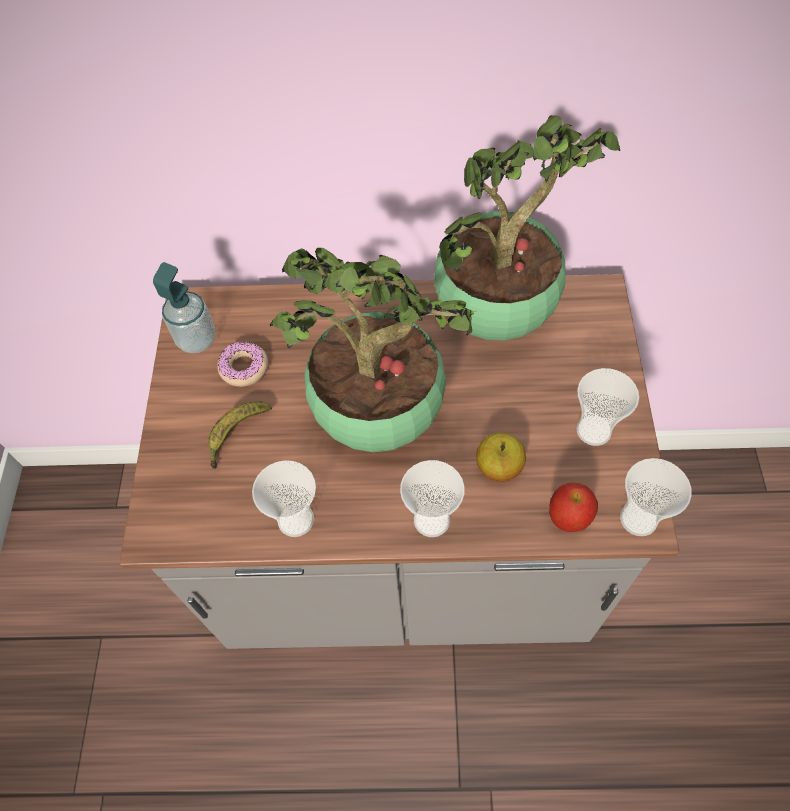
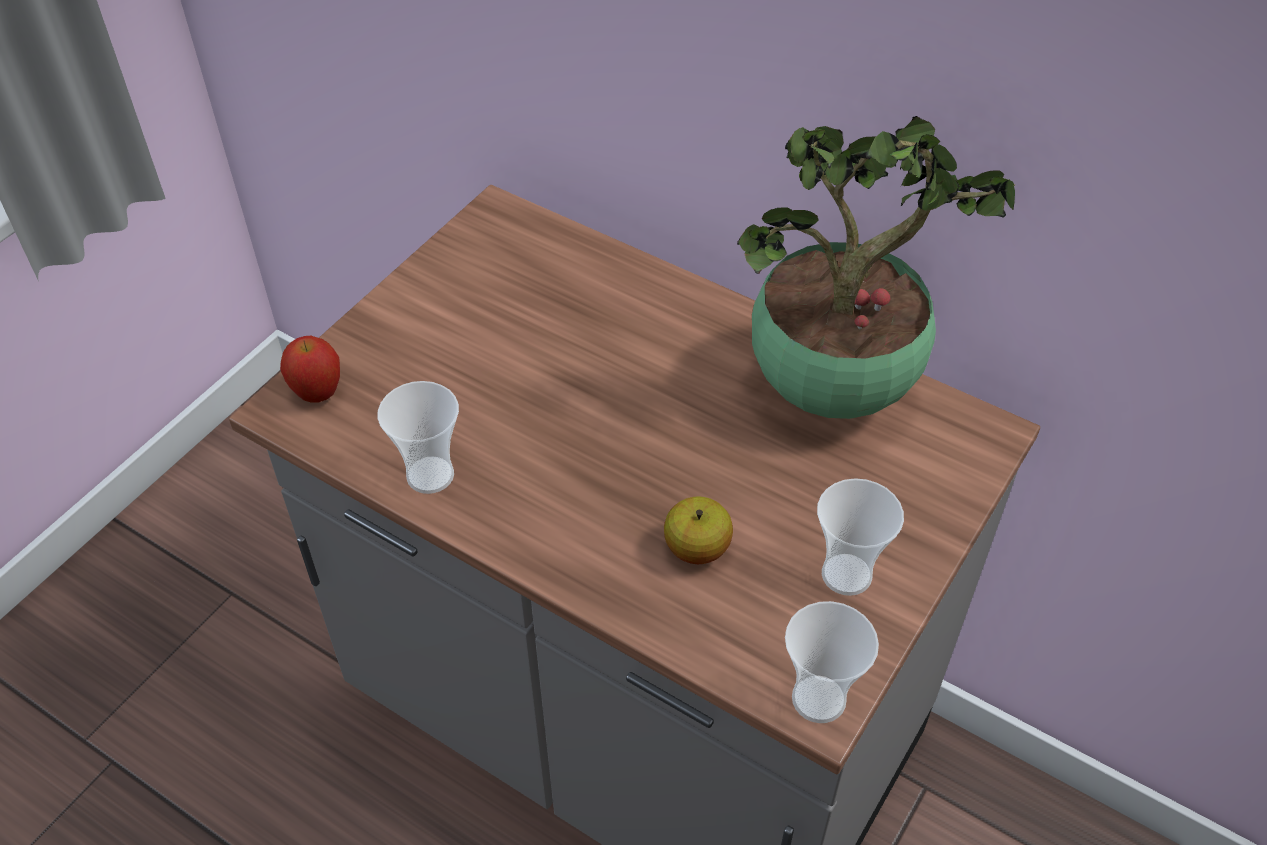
camera: 30 degrees right, 10 degrees down
(197, 340) = (477, 248): soap dispenser -> none
(236, 434) = (440, 360): banana -> none
(244, 368) = (502, 300): donut -> none
(382, 417) = (609, 426): potted plant -> none
(431, 520) = (573, 558): cup -> none
(567, 519) = (730, 649): apple -> apple (318, 393)

